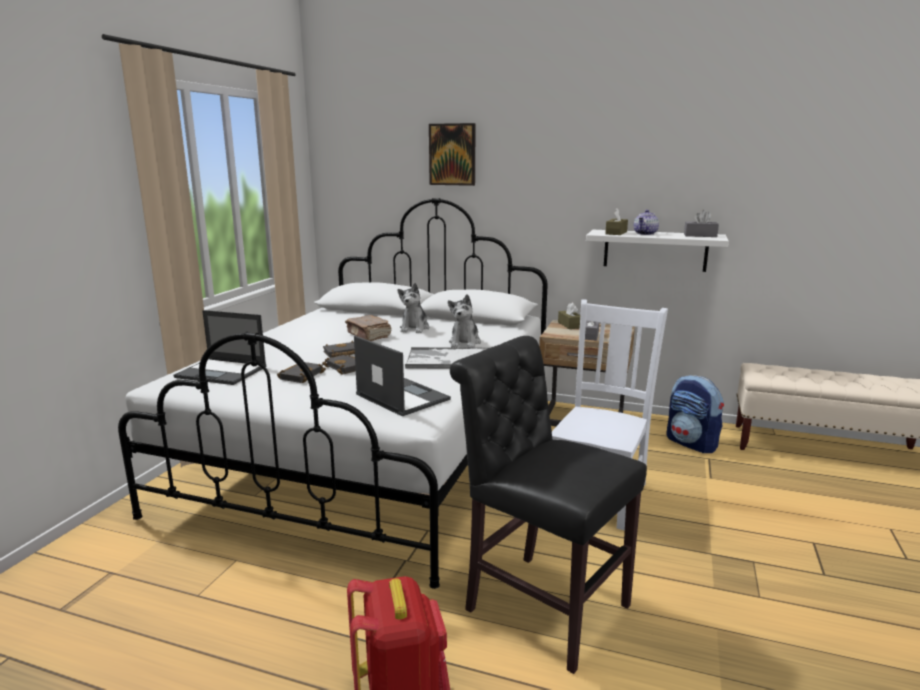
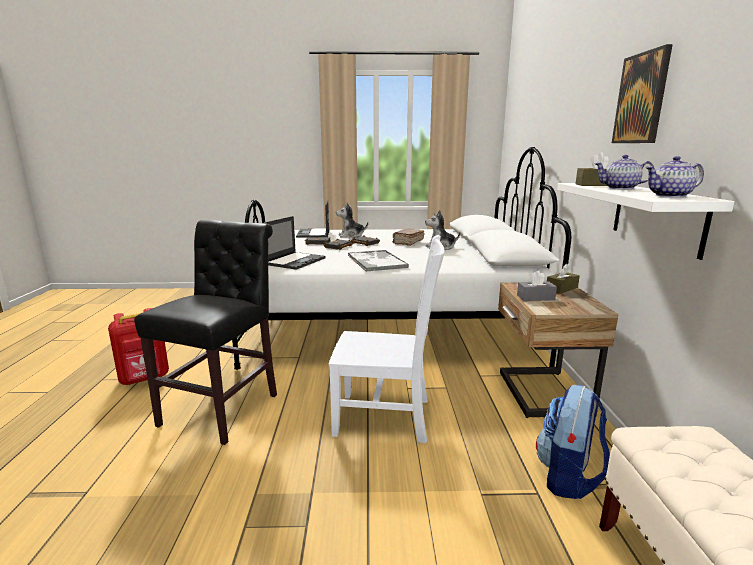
camera: 70 degrees right, 0 degrees up
(452, 154) = (550, 104): picture -> picture (641, 98)
(465, 343) = (422, 260): plush toy -> plush toy (351, 236)
(700, 235) = (670, 196): grey tissue box -> teapot

